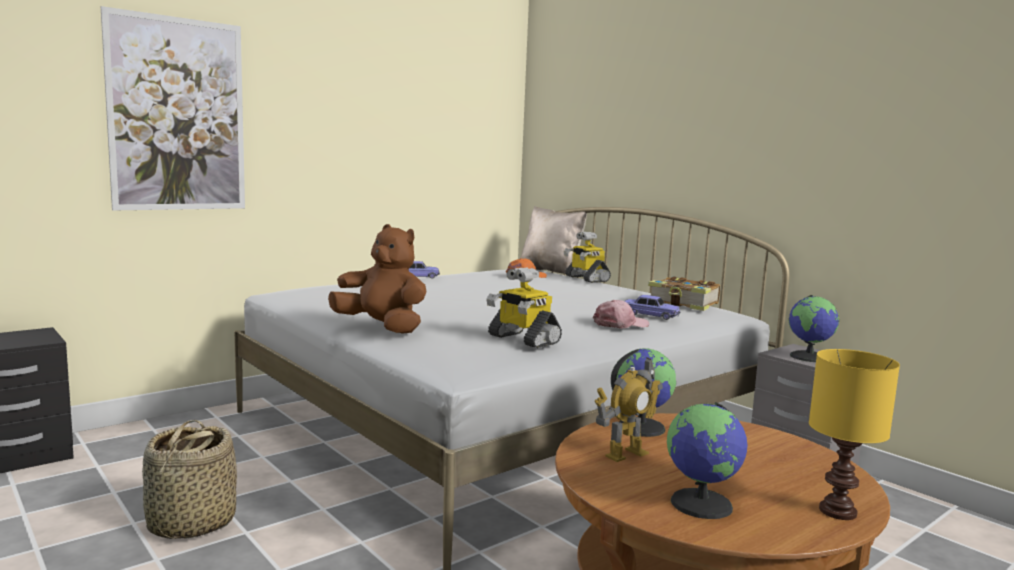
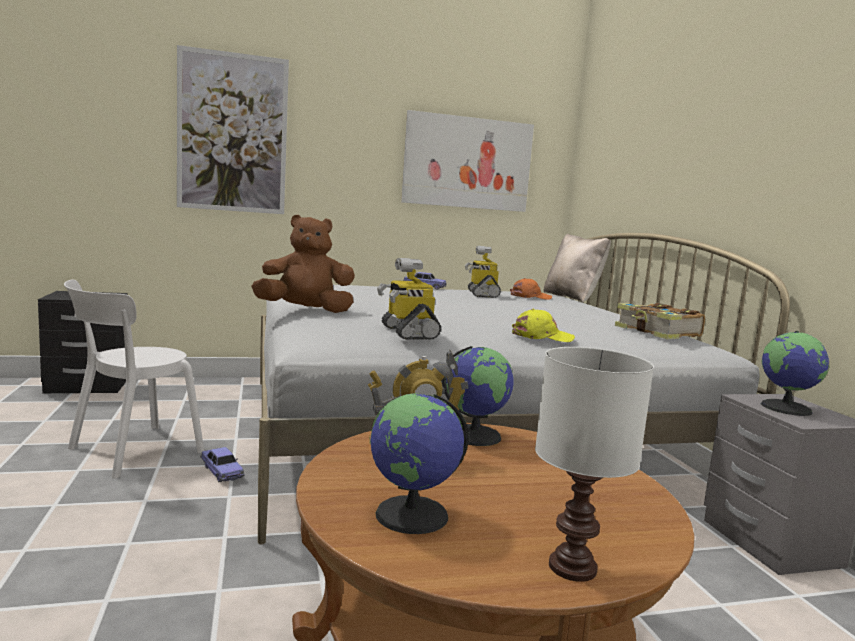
camera: 25 degrees right, 0 degrees up
(190, 523) = (130, 451): basket -> white chair
(382, 328) = (305, 310): brown plush toy -> brown plush toy turned 60 degrees counterclockwise
(431, 138) = (467, 163): none -> picture
(586, 279) = (592, 305): toy robot -> toy robot (482, 294)
(620, 324) = (542, 337): pink cap -> yellow cap
(650, 315) = (594, 335): toy car -> toy car (222, 472)
(837, 511) = (573, 567): yellow table lamp -> white table lamp

